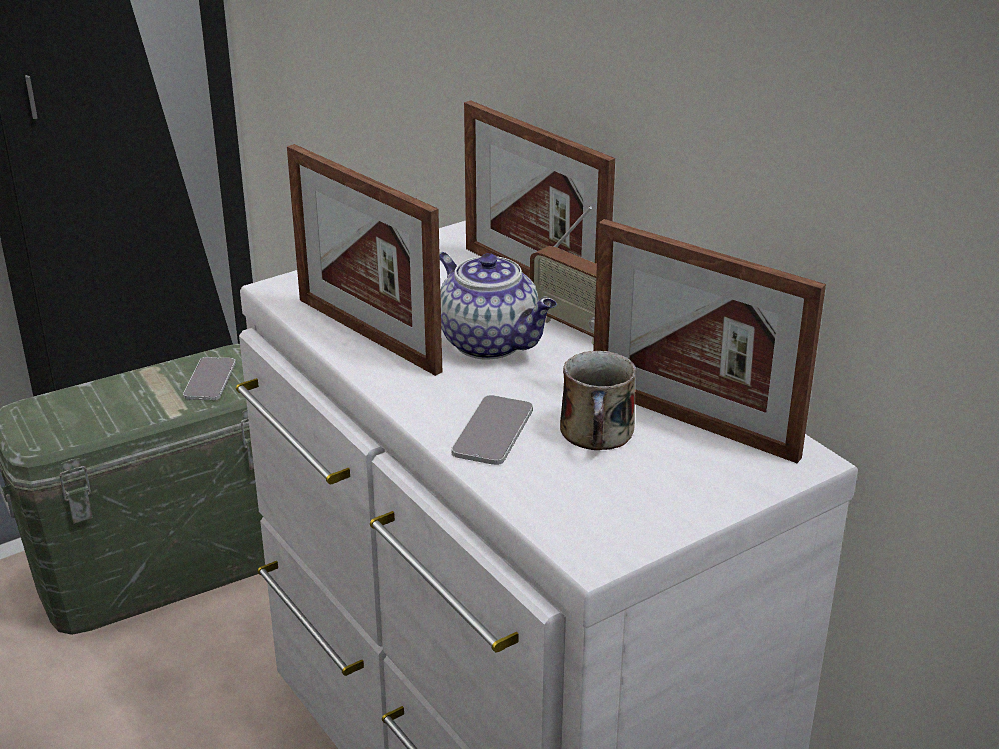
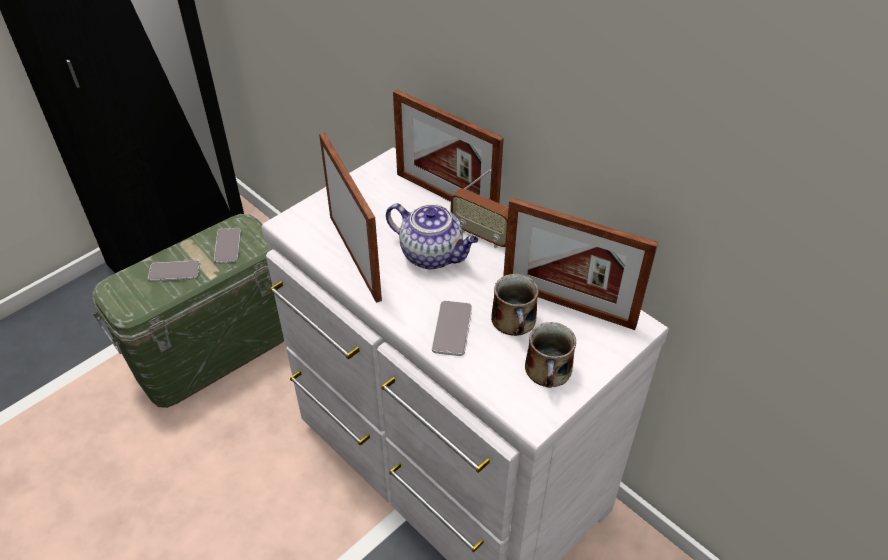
camera: 10 degrees left, 15 degrees up
(120, 403) = (174, 272): none -> phone
(368, 334) = (354, 257): picture frame -> picture frame turned 150 degrees counterclockwise
(636, 499) = (548, 371): none -> mug

